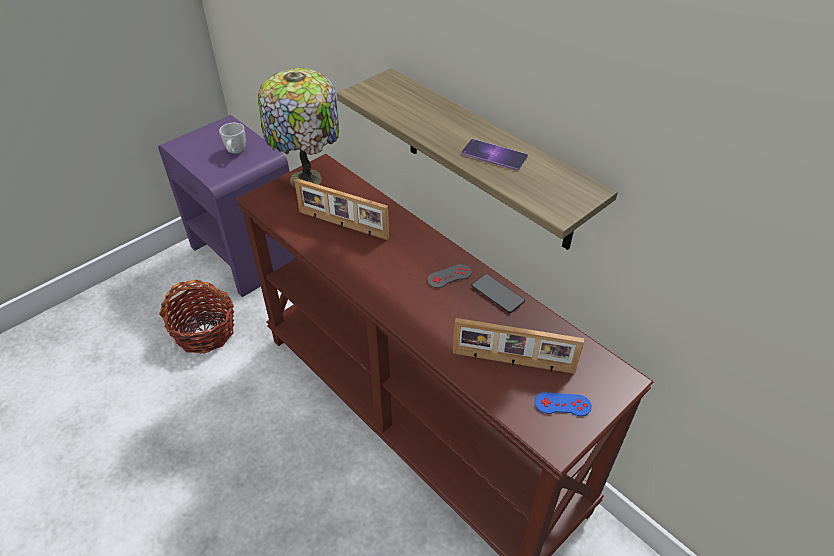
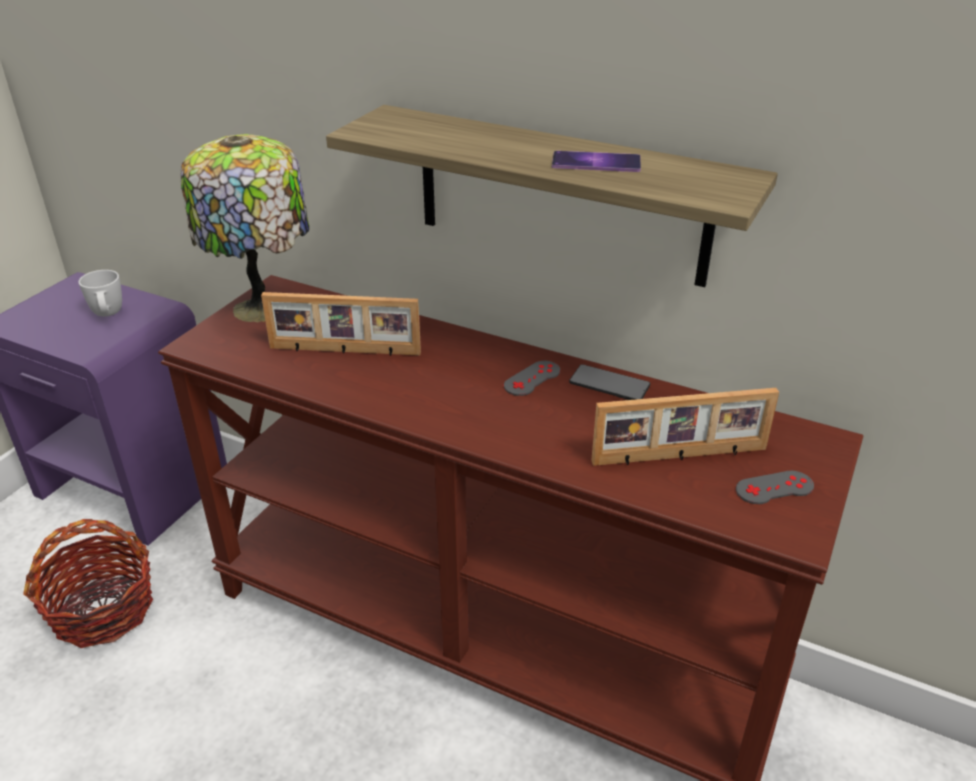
camera: 20 degrees left, 10 degrees down
(562, 404) = (774, 488): blue game controller -> grey game controller

